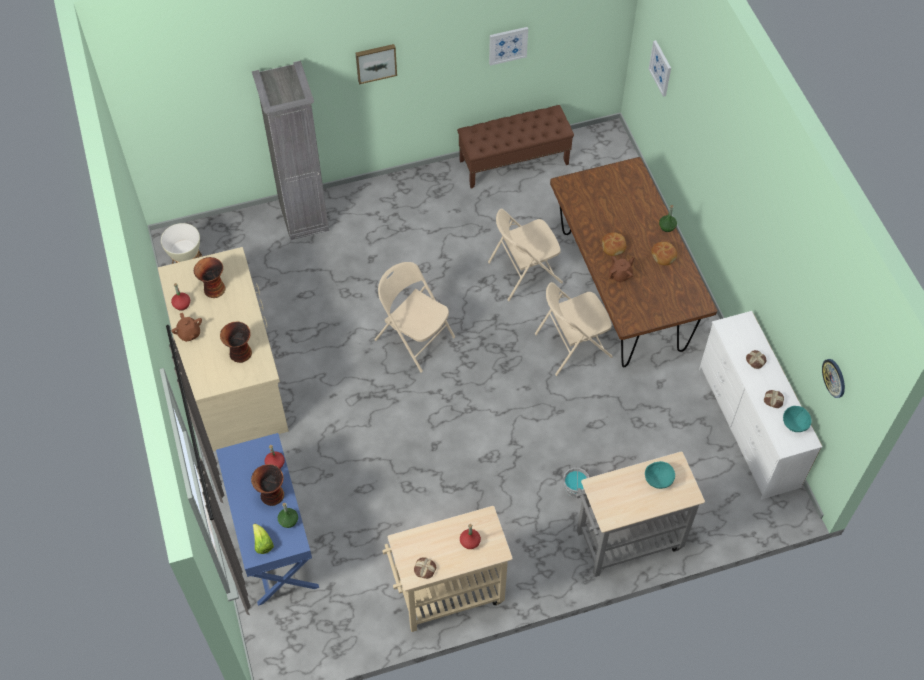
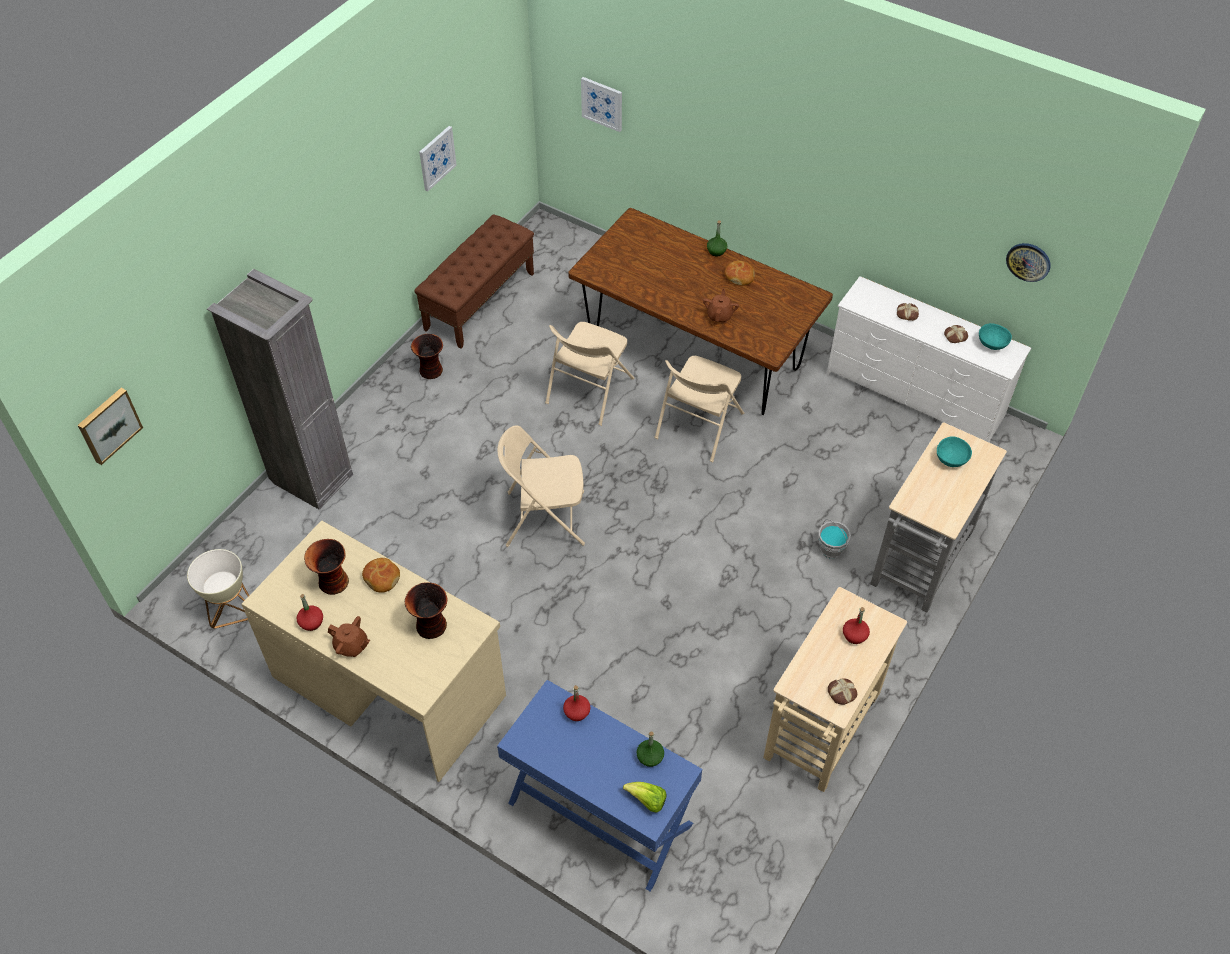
camera: 40 degrees left, 5 degrees down
(272, 496) = (606, 746): vase -> vase (431, 371)
(375, 62) = (324, 238): picture -> picture (108, 425)
(613, 246) = (688, 295): bread -> bread (382, 578)

